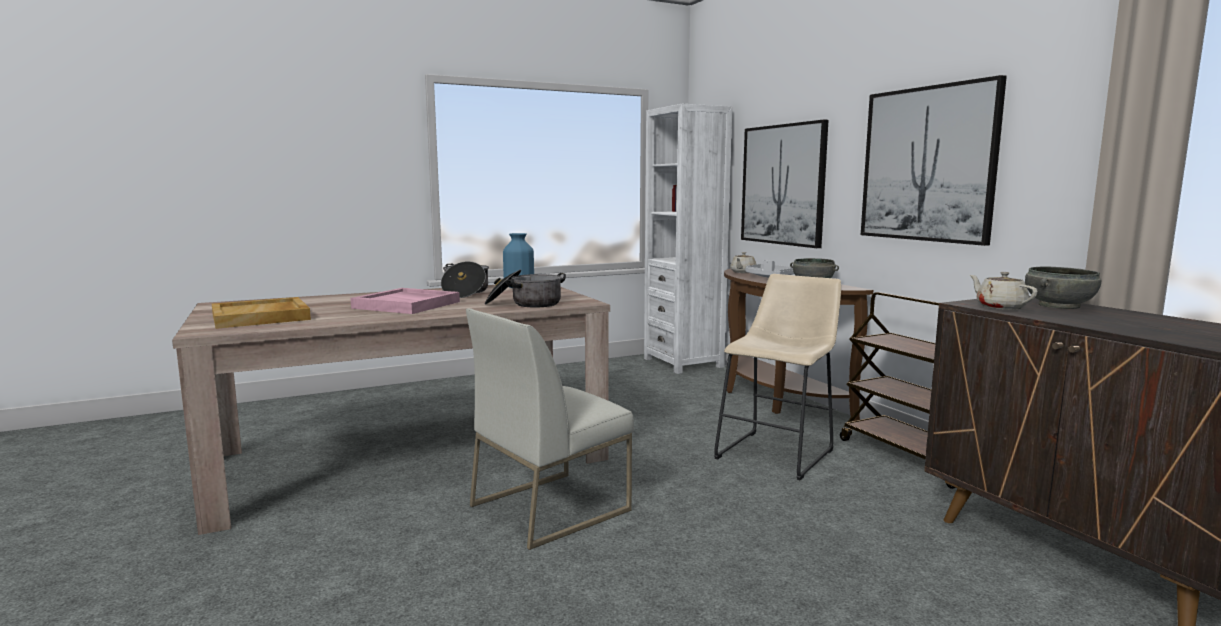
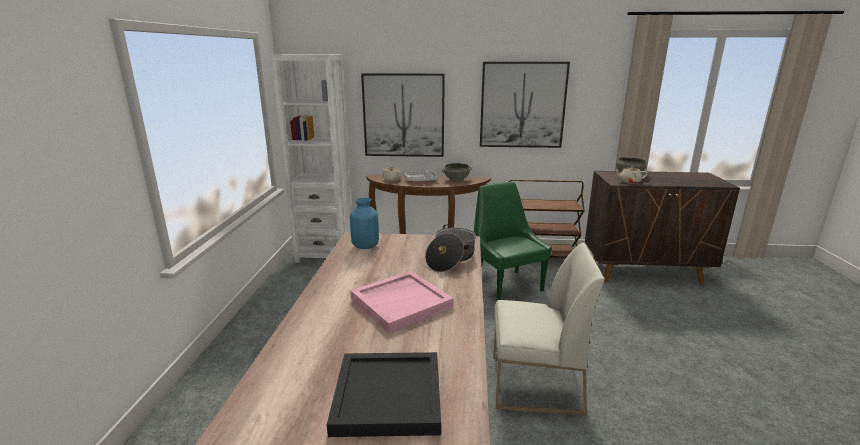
camera: 60 degrees left, 10 degrees up
(261, 317) = (389, 395): beige tray -> black tray
(465, 292) = (362, 269): cooking pot -> none
(550, 507) = (535, 384): white chair -> white chair turned 75 degrees counterclockwise
(778, 452) = (506, 285): beige stool -> green chair

